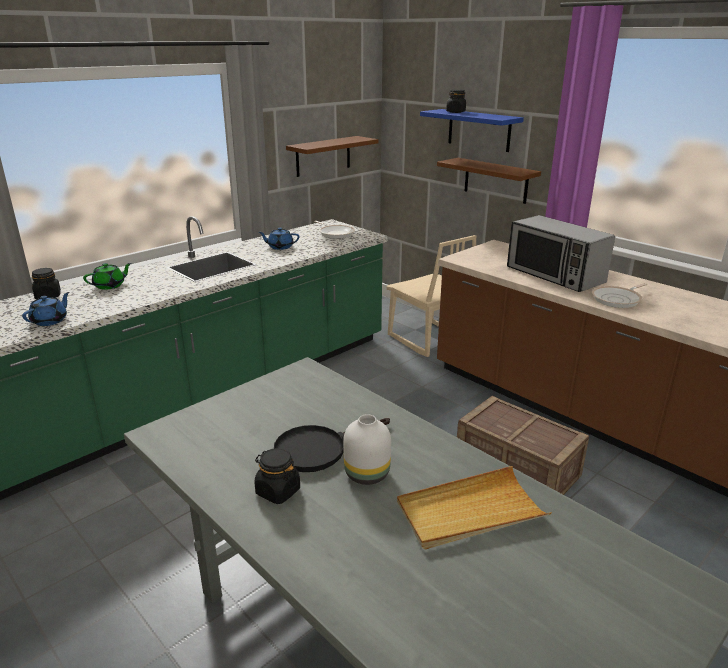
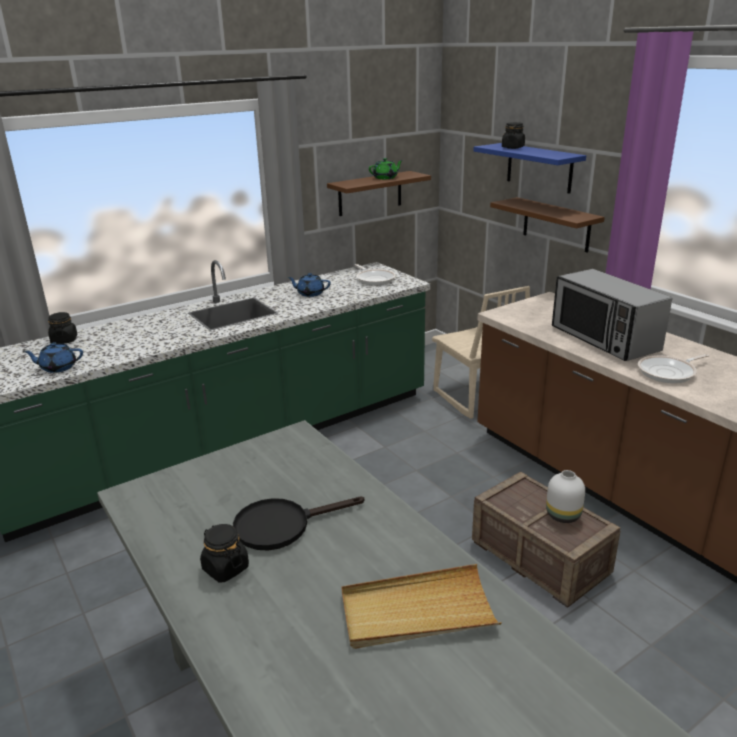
camera: 10 degrees right, 0 degrees up
(50, 321) = (58, 368): blue teapot -> blue teapot turned 135 degrees counterclockwise
(110, 285) = (126, 331): green teapot -> green teapot (385, 178)
(366, 473) = (322, 557): white vase -> white vase (562, 515)

